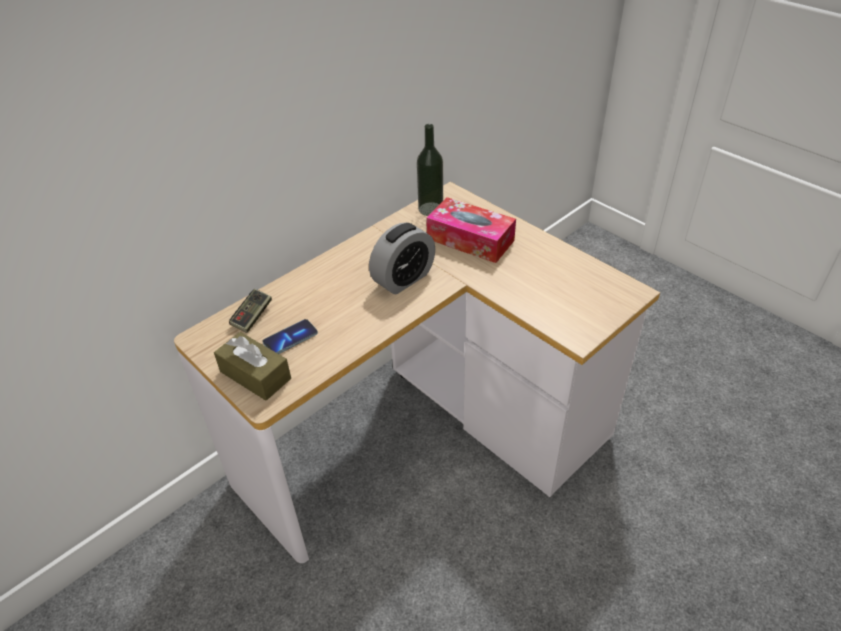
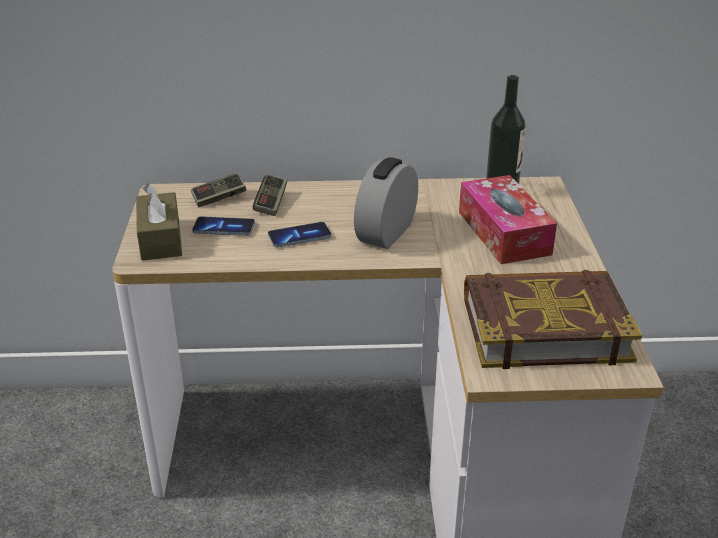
camera: 40 degrees right, 10 degrees down
(296, 299) = (271, 203): none -> game controller
(352, 314) = (299, 236): none -> phone
(403, 279) = (386, 233): alarm clock -> alarm clock turned 120 degrees clockwise
(568, 291) = (544, 327): none -> book

